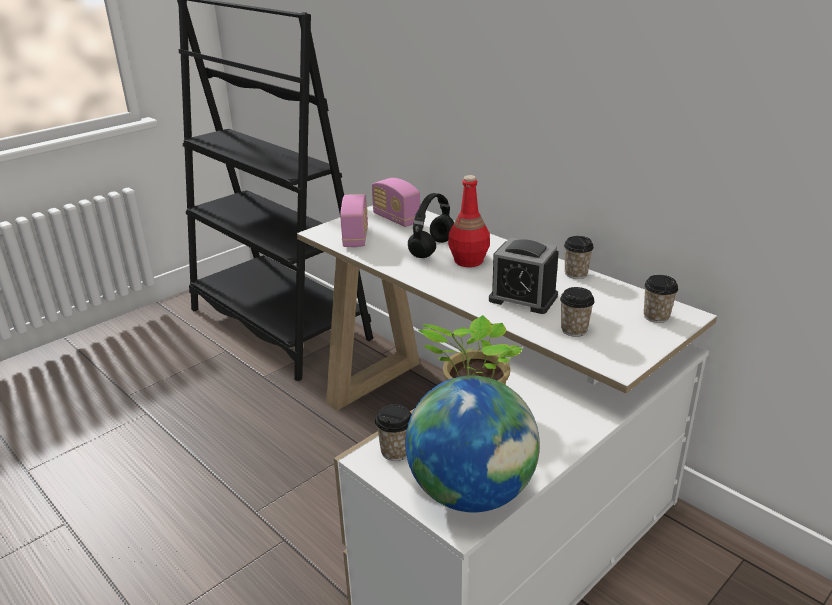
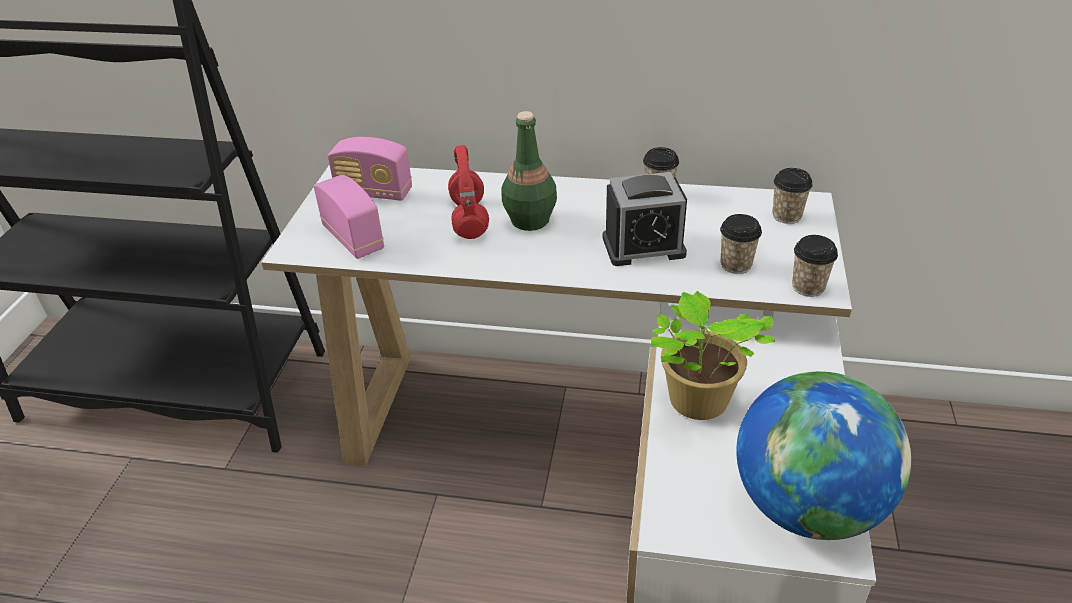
camera: 35 degrees left, 10 degrees up
(395, 451) = (683, 501): cup -> cup (808, 287)
(432, 249) = (470, 220): black headphones -> red headphones
(468, 260) = (529, 220): red bottle -> green bottle

